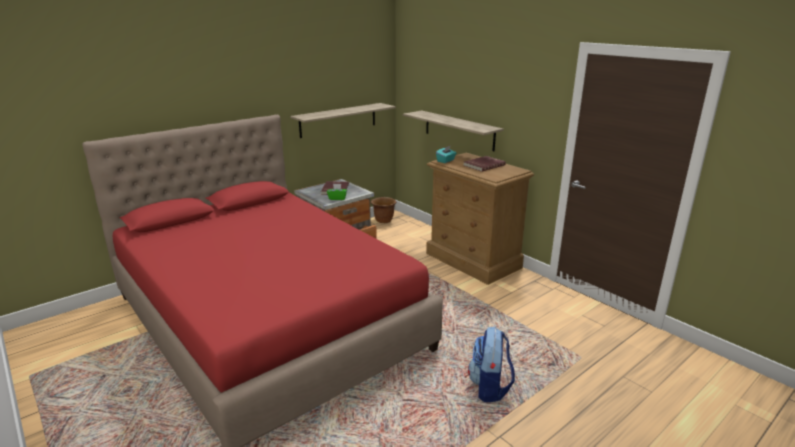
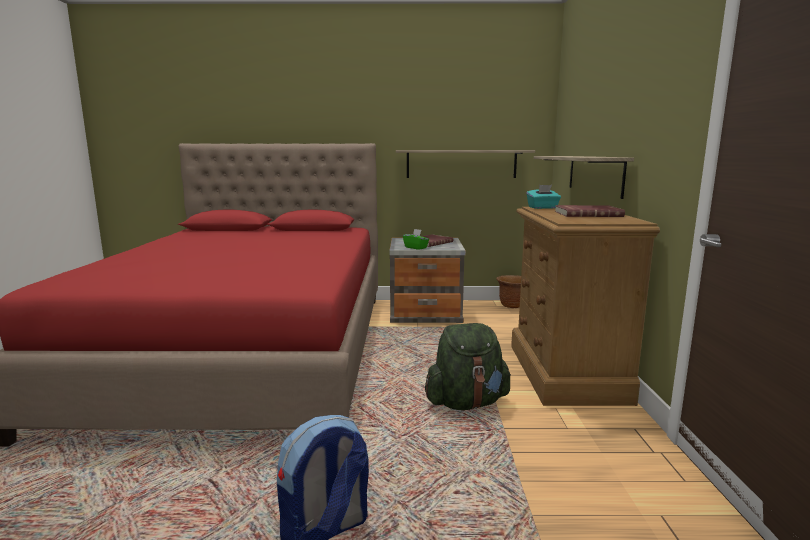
camera: 40 degrees right, 10 degrees down
(454, 299) = (466, 403): none -> green backpack

